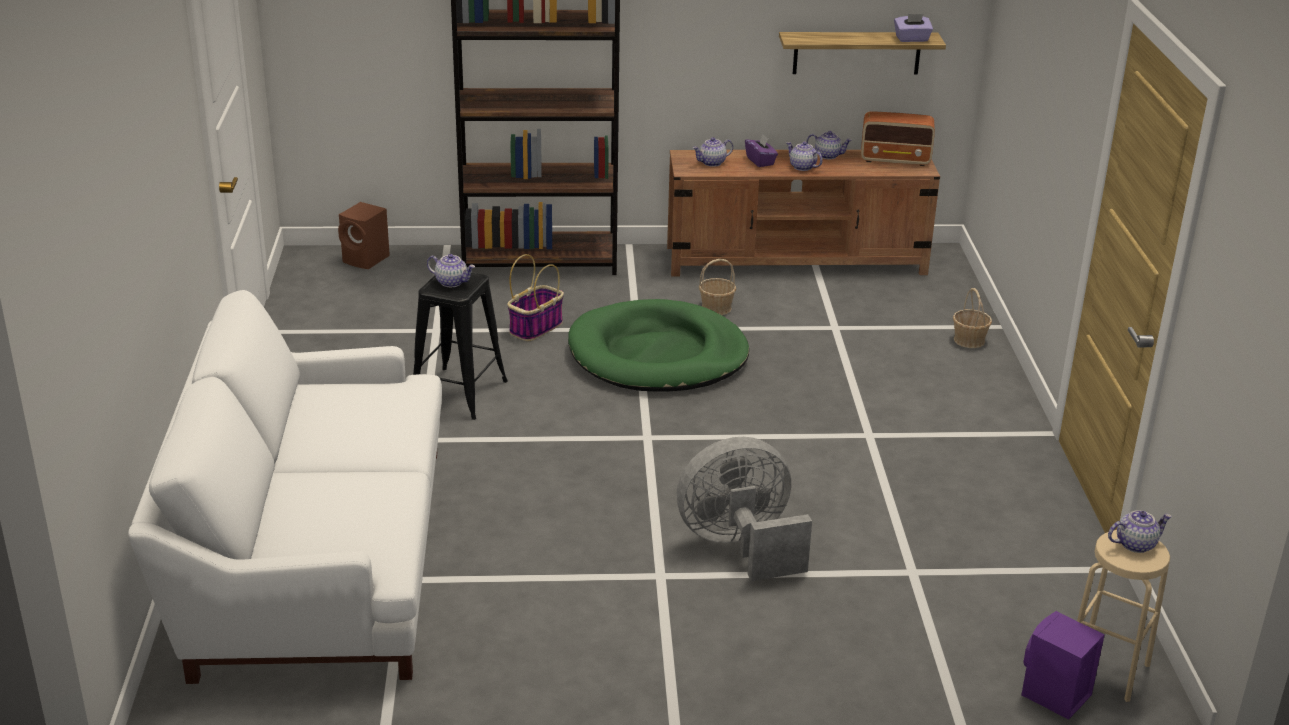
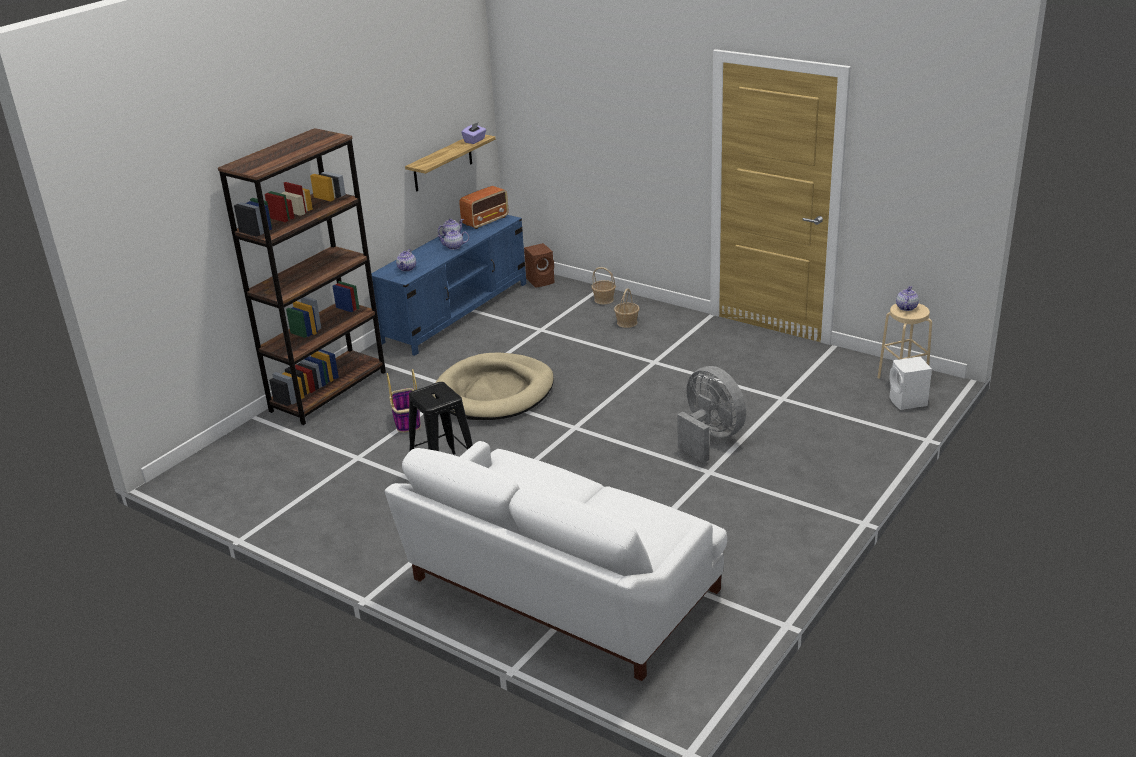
camera: 50 degrees left, 0 degrees up
(367, 260) = (224, 454): brown speaker -> brown speaker (541, 281)
(452, 282) = (433, 395): teapot -> none
(658, 355) = (494, 392): green dog bed -> beige dog bed
(716, 308) = (471, 355): basket -> basket (627, 323)
(740, 546) = (710, 438): grey fan -> grey fan turned 120 degrees clockwise
(760, 161) = (428, 255): purple tissue box -> none
(796, 261) = (456, 312): brown tv stand -> blue tv stand
(1054, 696) = (908, 402): purple speaker -> white speaker

